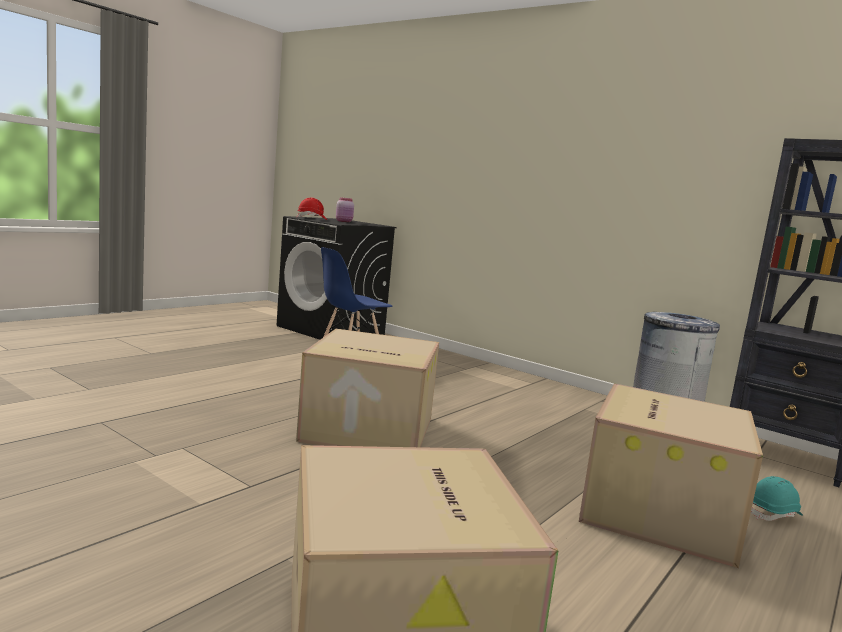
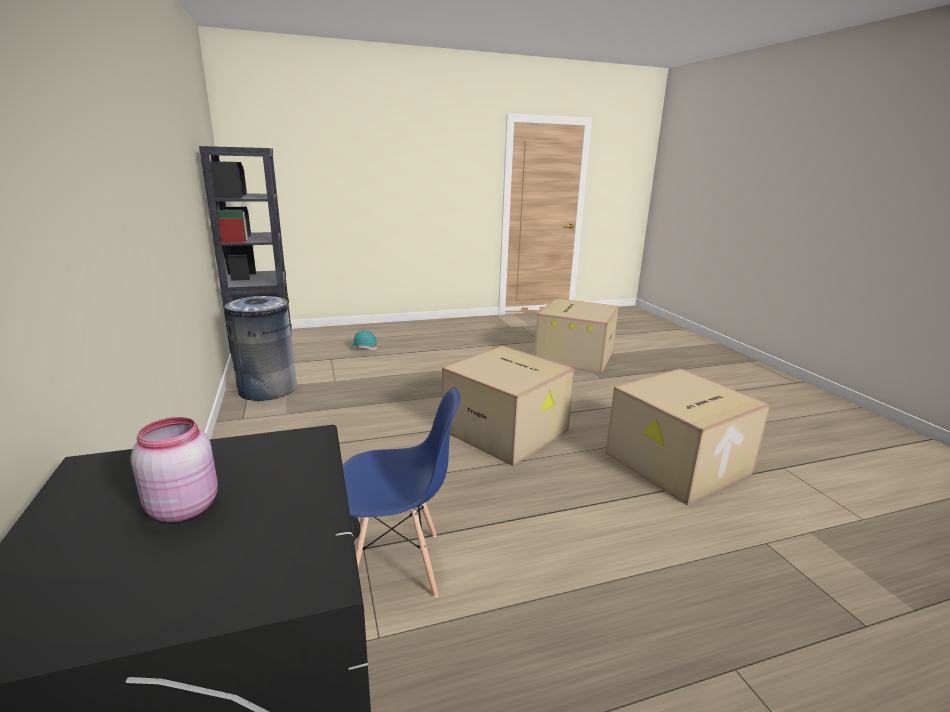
camera: 145 degrees left, 10 degrees up
(312, 218) = (280, 542): red hard hat -> none
(657, 510) = (415, 359): cardboard box -> cardboard box (677, 464)

